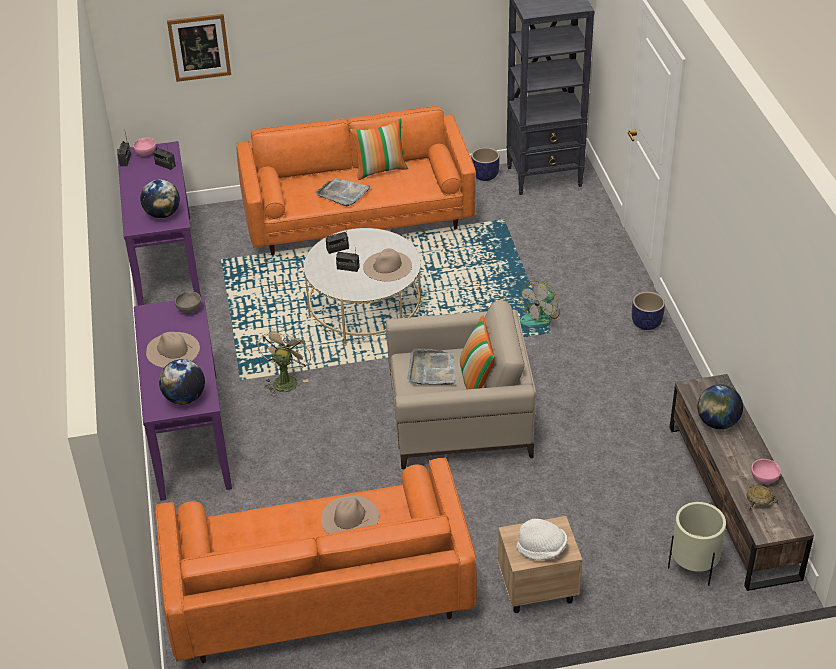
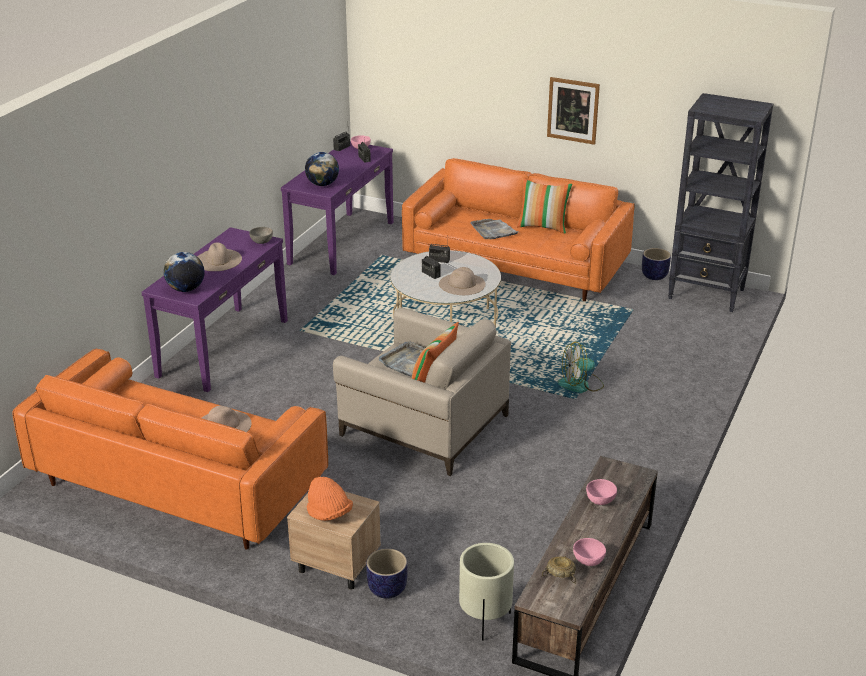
camera: 35 degrees right, 10 degrees down
(199, 47) = (426, 70): picture -> picture (573, 110)
(286, 380) = (331, 344): beige fan -> none
(542, 549) = (329, 513): white hat -> orange hat
(646, 323) = (670, 427): planter -> planter (387, 589)
(717, 422) = (600, 500): globe -> pink bowl

